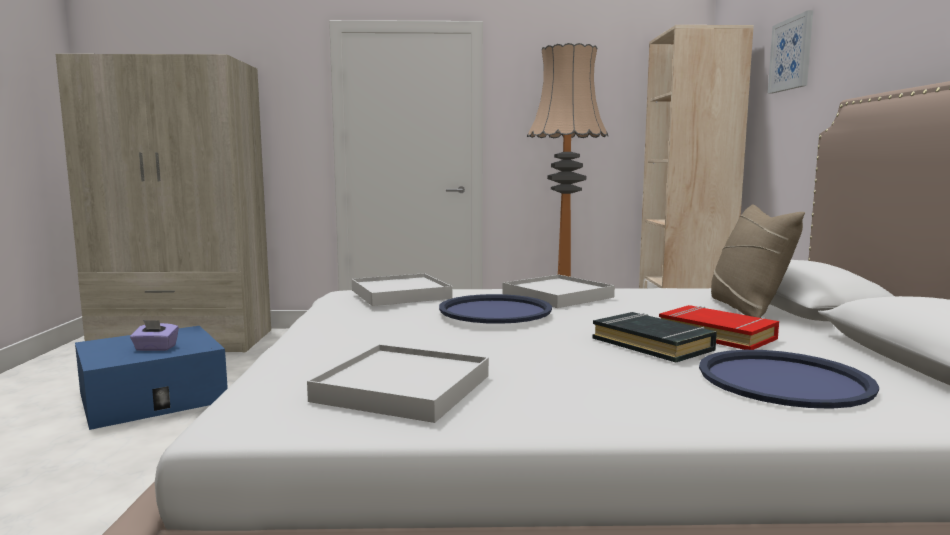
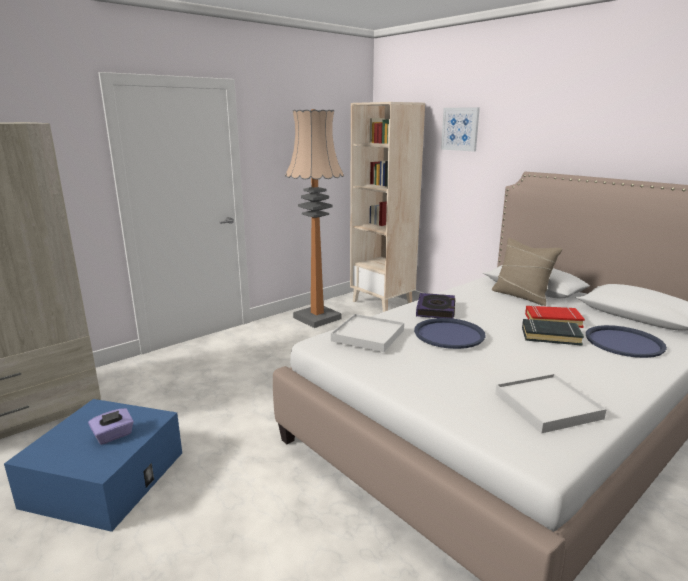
camera: 40 degrees left, 10 degrees up
(558, 296) = (436, 310): white tray -> book

